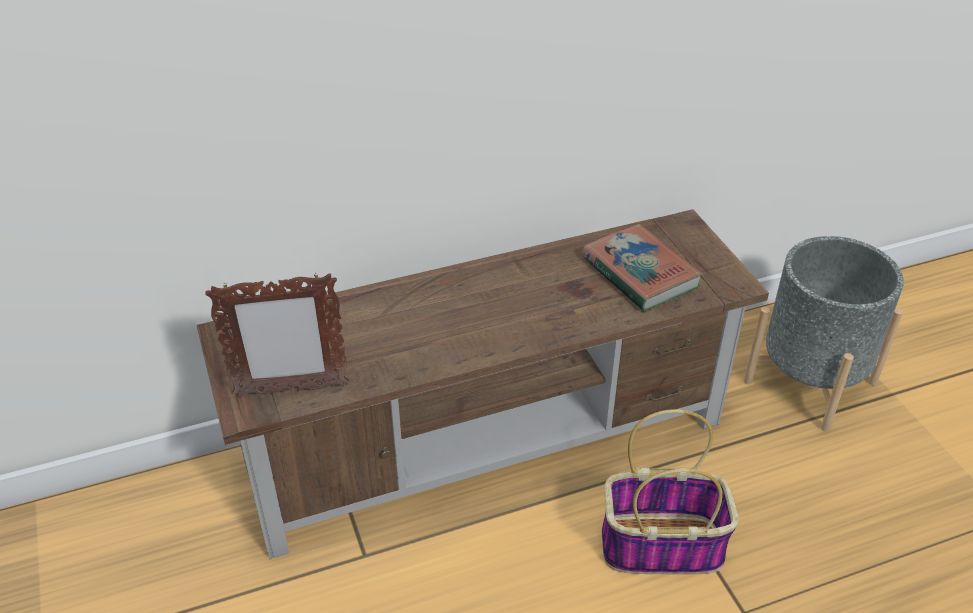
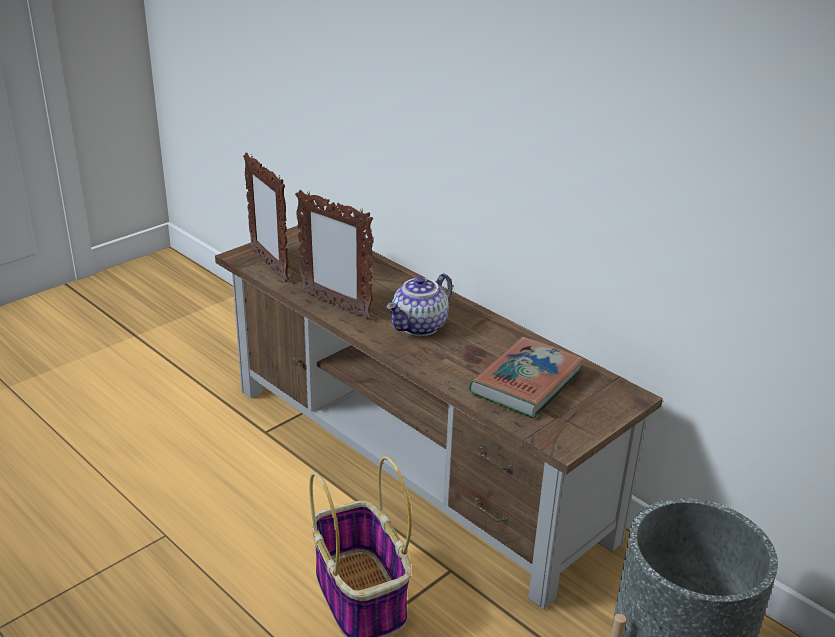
camera: 65 degrees right, 10 degrees down
(425, 358) = (335, 305): none -> picture frame
(507, 309) = (420, 327): none -> teapot

